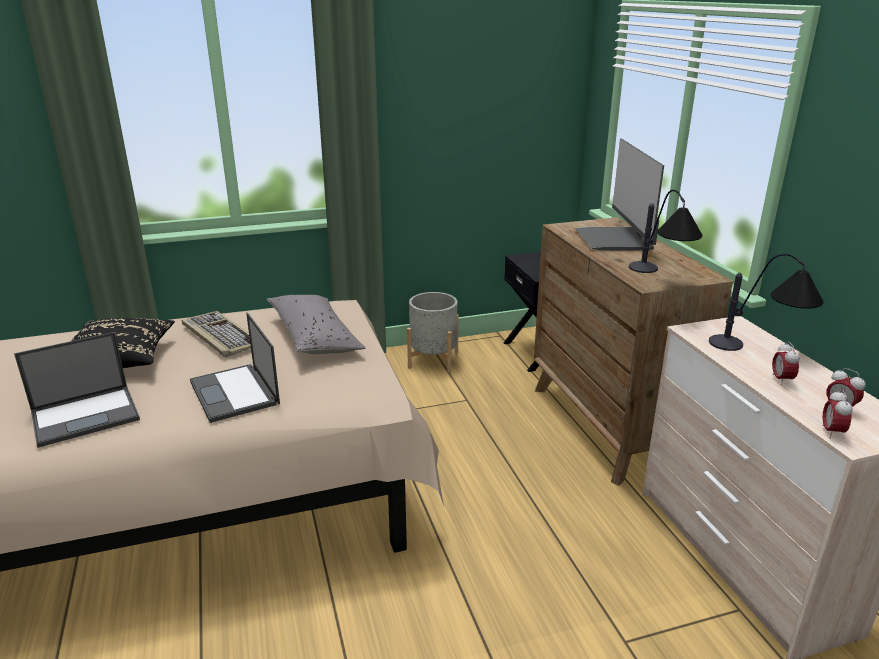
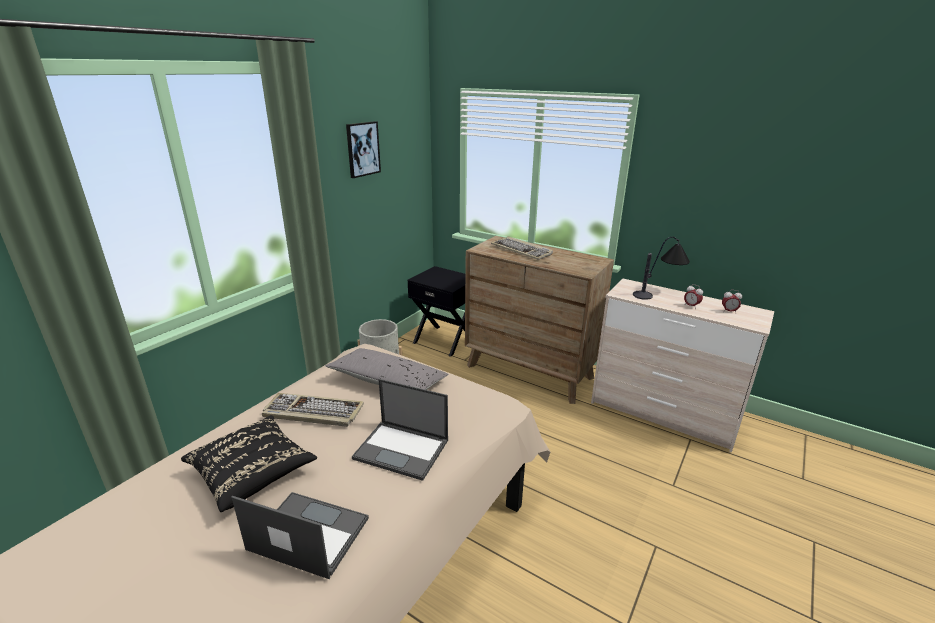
camera: 40 degrees left, 0 degrees up
(87, 415) = (307, 534): laptop -> laptop turned 90 degrees counterclockwise
(461, 75) = (362, 149): none -> picture
(615, 240) = (522, 250): monitor -> keyboard
(660, 278) = (583, 267): table lamp -> none
(831, 432) = (744, 324): alarm clock -> none

